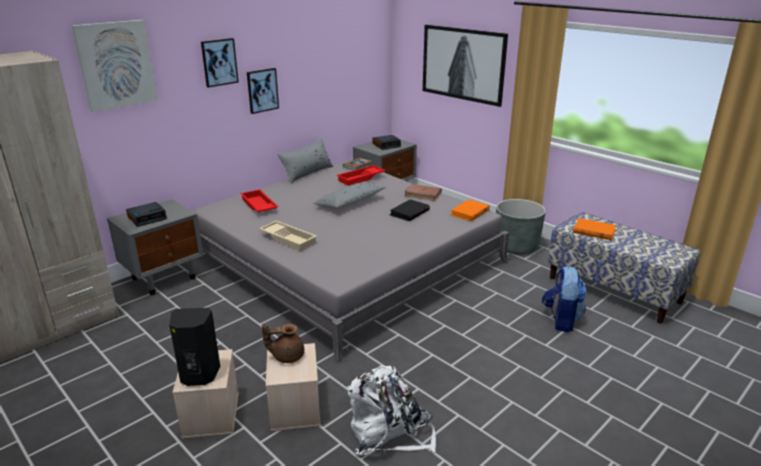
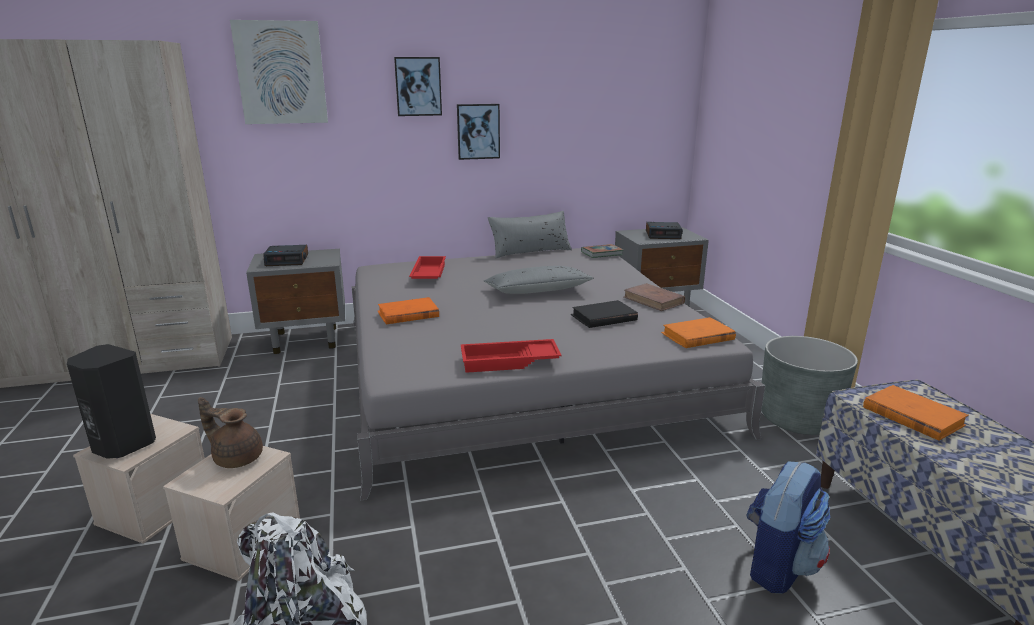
camera: 30 degrees right, 5 degrees down
(289, 239) = (408, 314): beige tray -> orange book
(361, 178) = (588, 267): red tray -> red tray (509, 362)
(463, 64) = (778, 114): picture -> none

